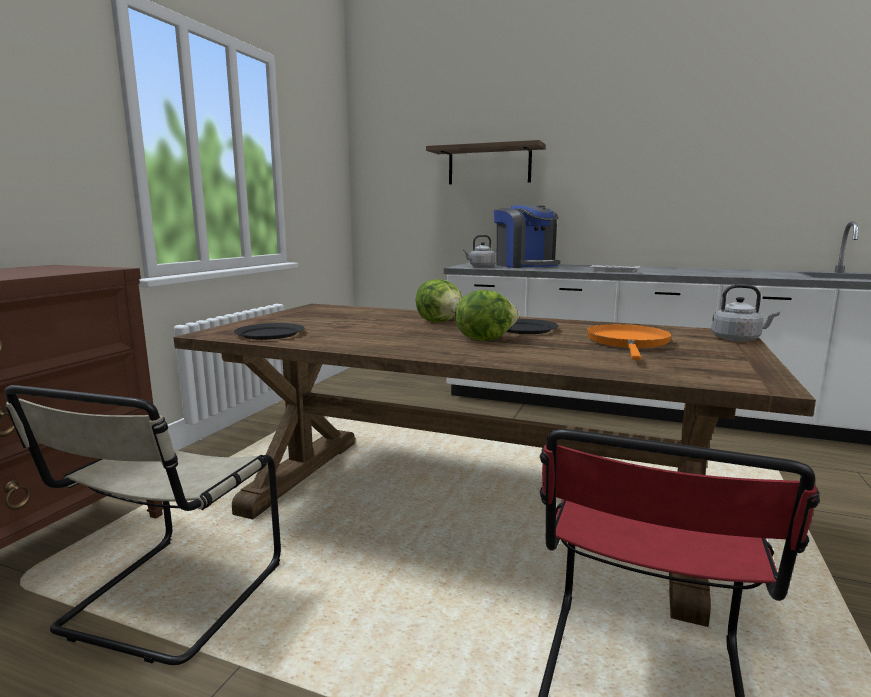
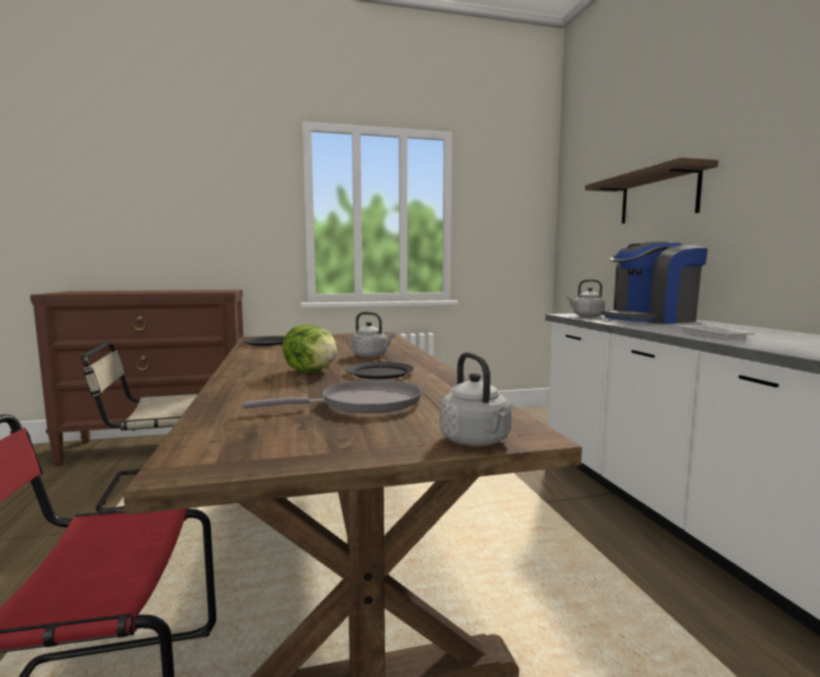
camera: 55 degrees right, 5 degrees down
(440, 322) = (371, 356): lettuce -> grey kettle
(525, 265) = (651, 320): coffee machine -> coffee machine turned 45 degrees clockwise
(628, 343) = (363, 403): orange frying pan -> grey frying pan

